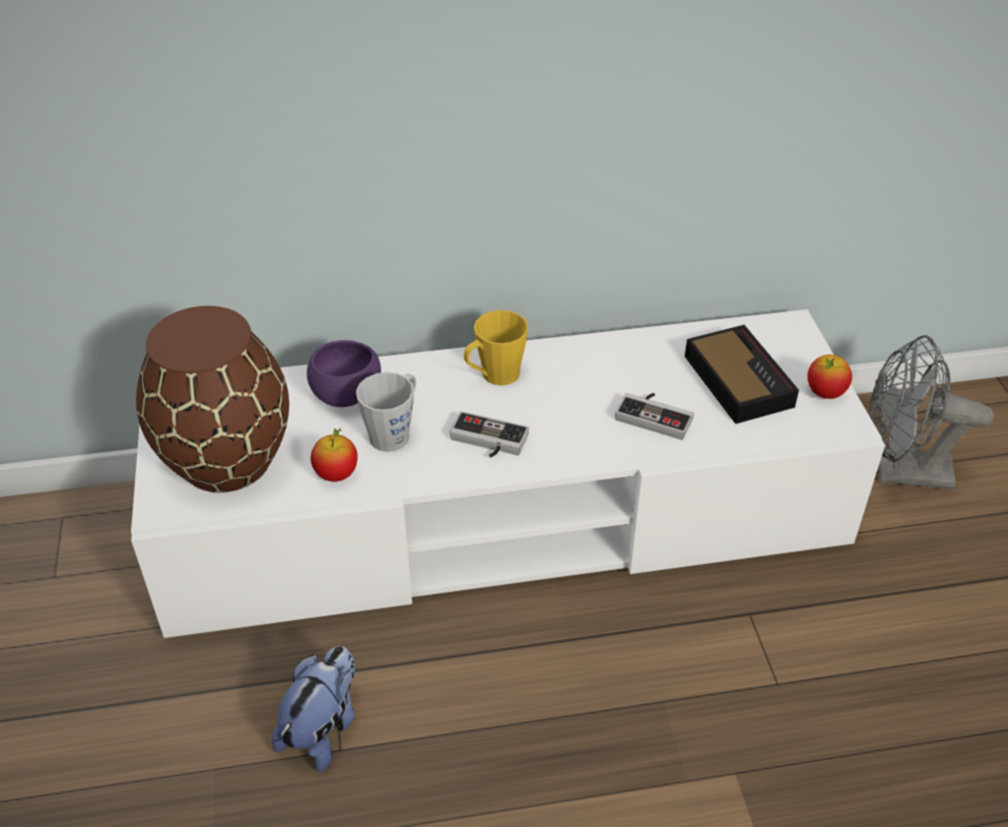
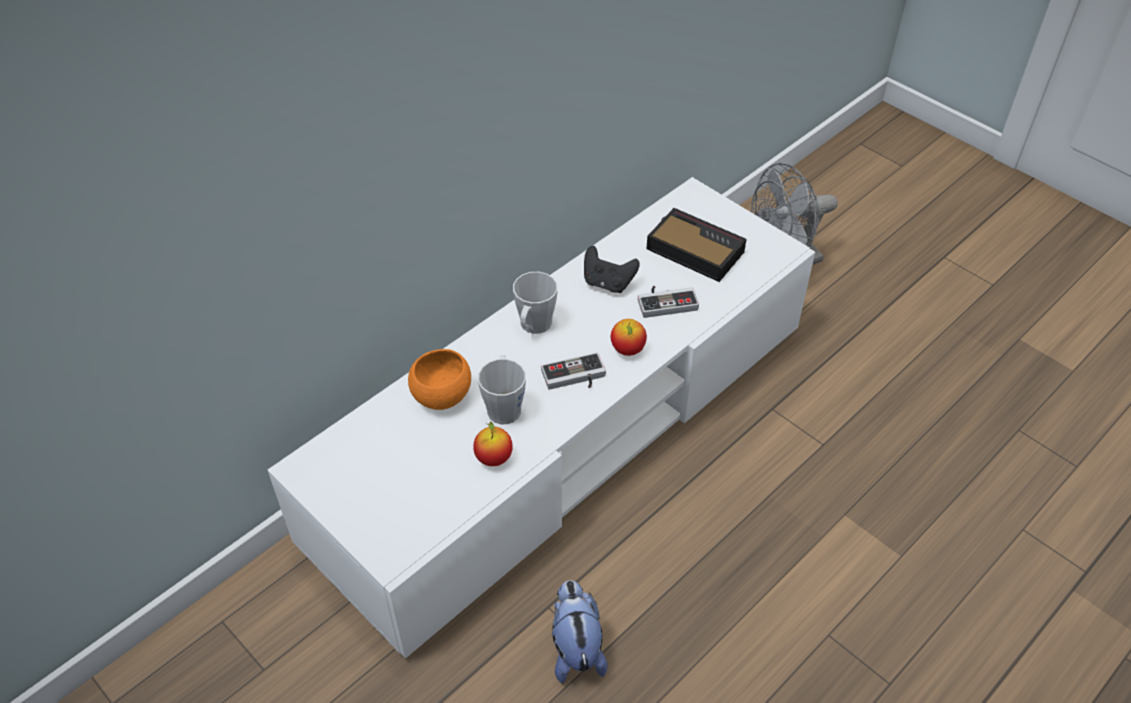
camera: 35 degrees left, 5 degrees up
(229, 460) = (402, 491): brown vase -> none
(347, 396) = (442, 396): purple bowl -> orange bowl
(494, 376) = (533, 326): yellow mug -> grey mug
(610, 370) = (608, 283): none -> black game controller
(825, 393) = (753, 233): apple -> apple (627, 350)

